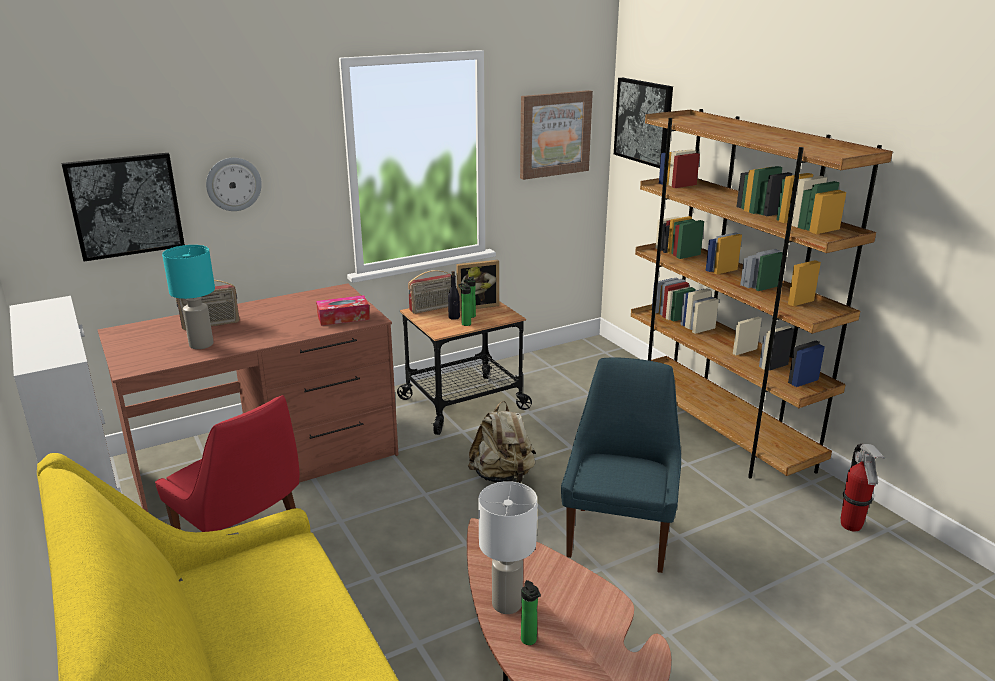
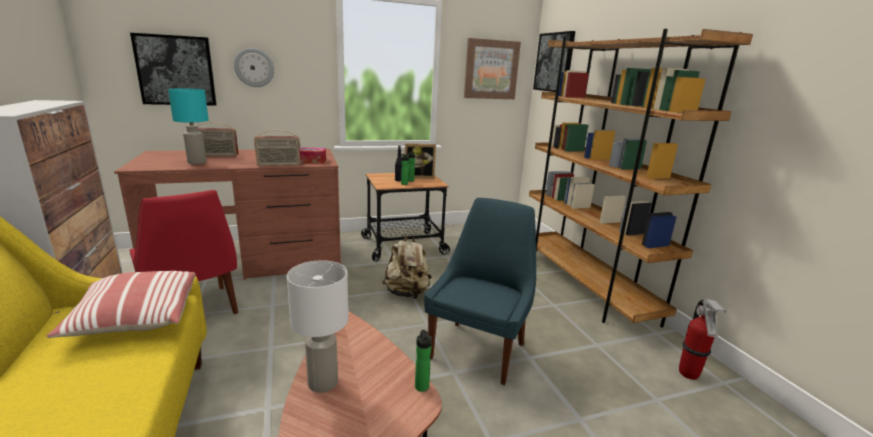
camera: 10 degrees right, 5 degrees down
(277, 571) = (135, 318): none -> pillow
(432, 308) = (387, 175): radio -> radio (279, 165)
(529, 641) = (320, 423): bottle -> bottle (422, 388)

